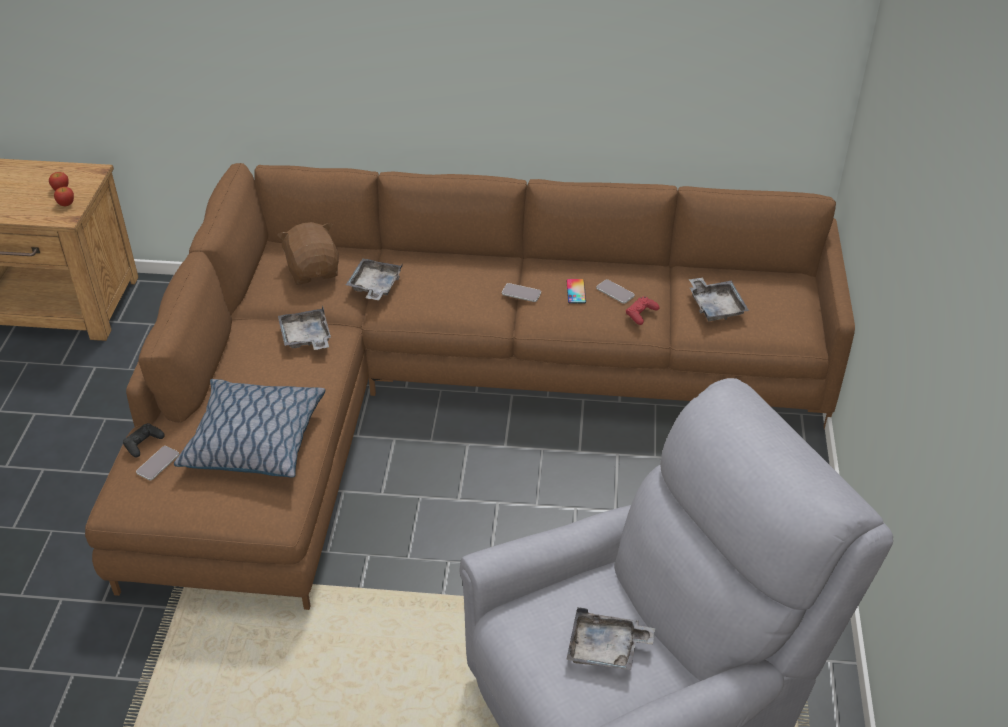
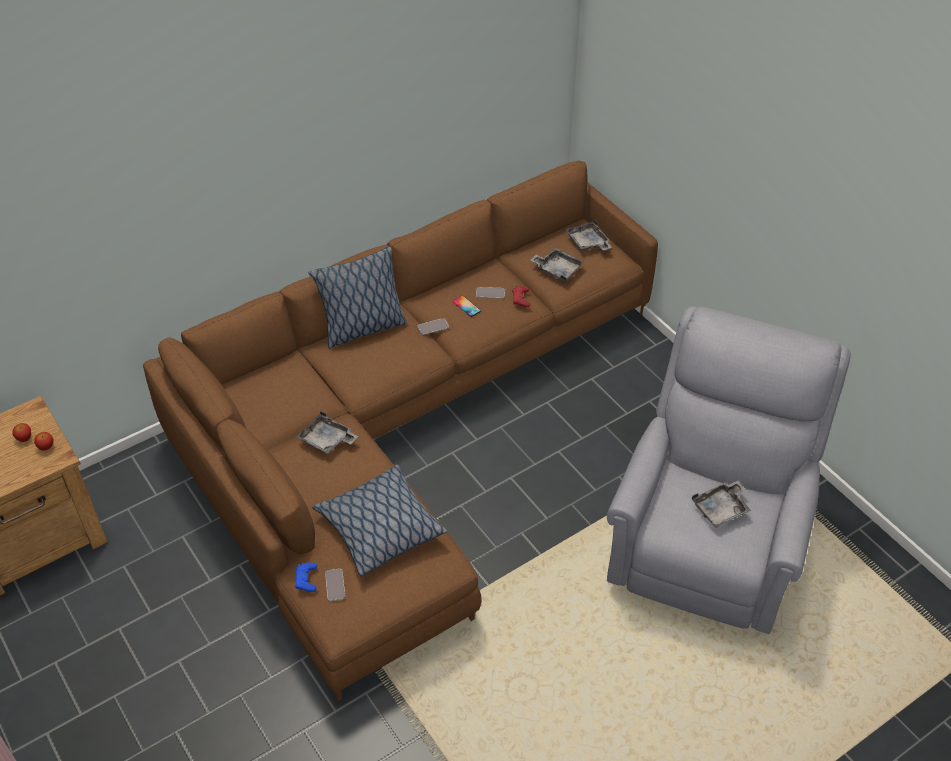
camera: 40 degrees left, 5 degrees up
(143, 443) = (306, 579): black game controller -> blue game controller
(313, 271) = (276, 391): brown plush toy -> none
(375, 286) = (332, 377): grey tray -> grey tray (588, 243)
(454, 260) = (362, 329): none -> pillow

